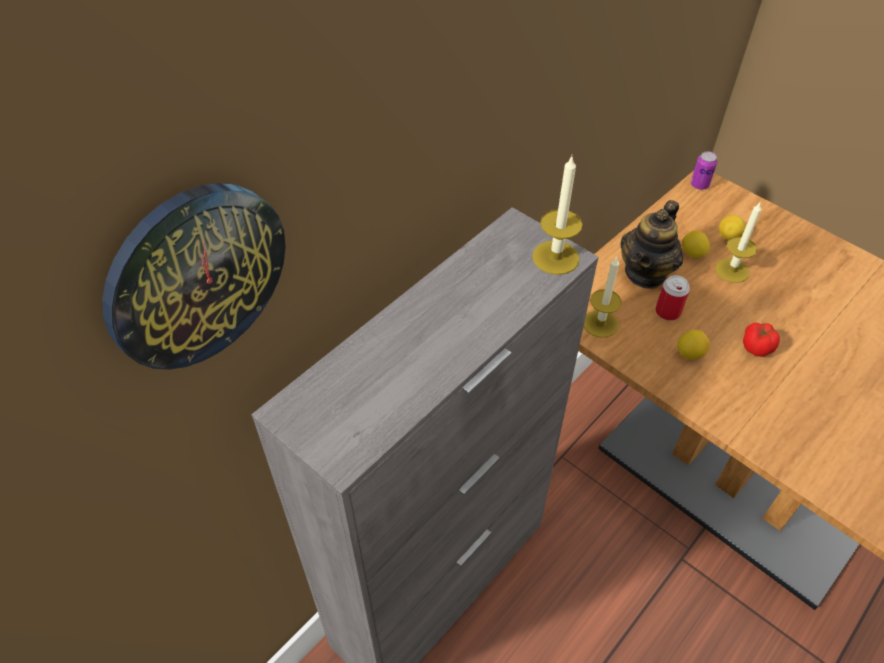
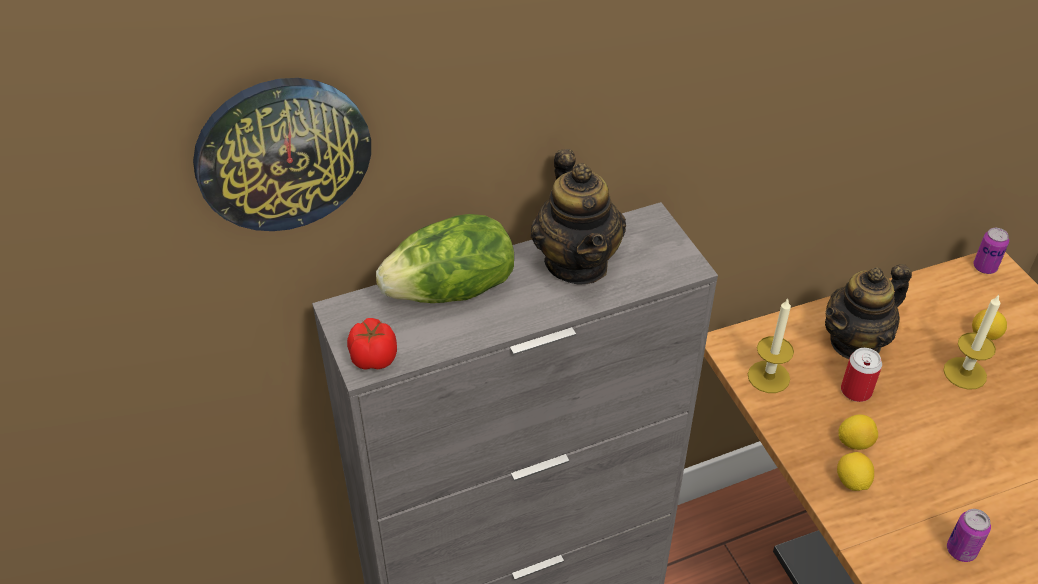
camera: 25 degrees right, 5 degrees down
(381, 352) = (452, 291): none -> lettuce
(477, 286) = (577, 263): none -> teapot
(555, 257) = (672, 262): candle -> none
(692, 253) = (926, 339): lemon -> lemon (852, 482)
(756, 347) = (940, 464): tomato -> tomato (374, 357)
(807, 409) = (961, 550): none -> can

